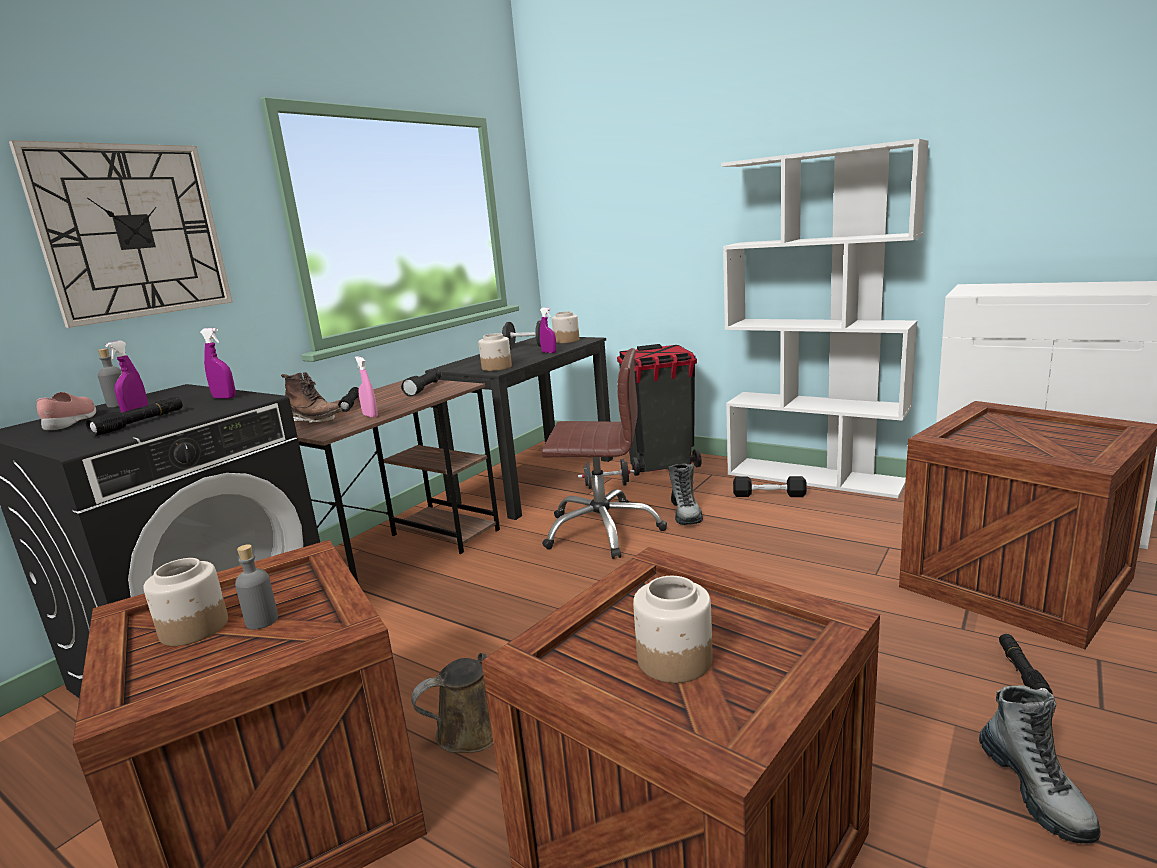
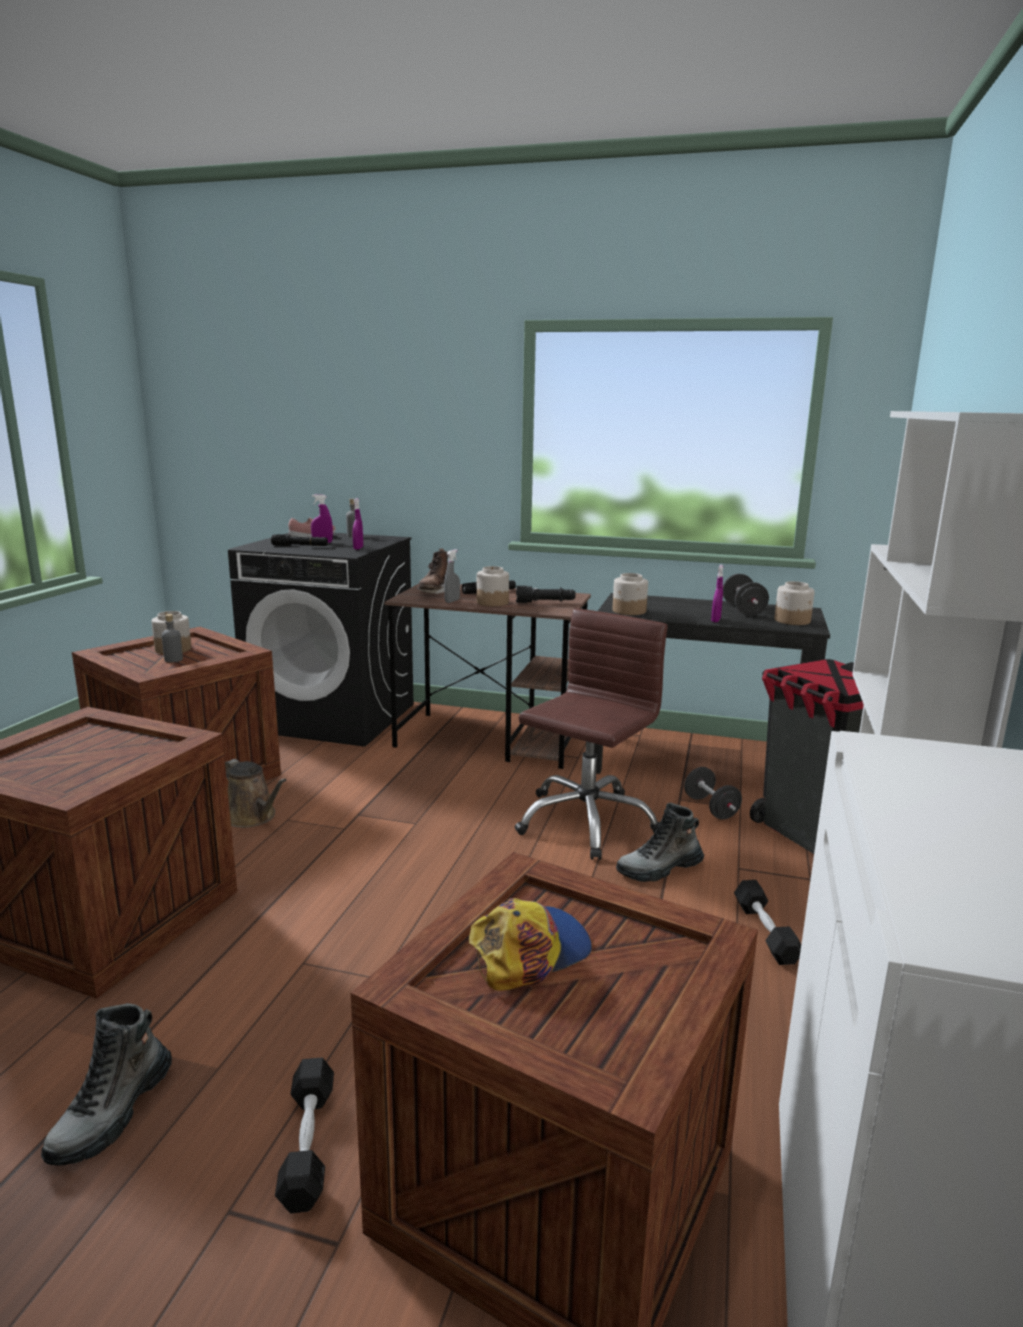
camera: 70 degrees right, 0 degrees up
(132, 232) = (403, 424): wall clock -> none
(370, 416) = (452, 601): pink spray bottle -> grey spray bottle
(602, 530) = (586, 821): brown office chair -> brown office chair turned 135 degrees counterclockwise
(673, 659) = (63, 755): jar -> jar (492, 602)
(1021, 443) = (529, 951): none -> cap
(1022, 672) = (308, 1145): black flashlight -> black dumbbell
(1035, 790) = (112, 1113): boot -> boot turned 45 degrees counterclockwise

